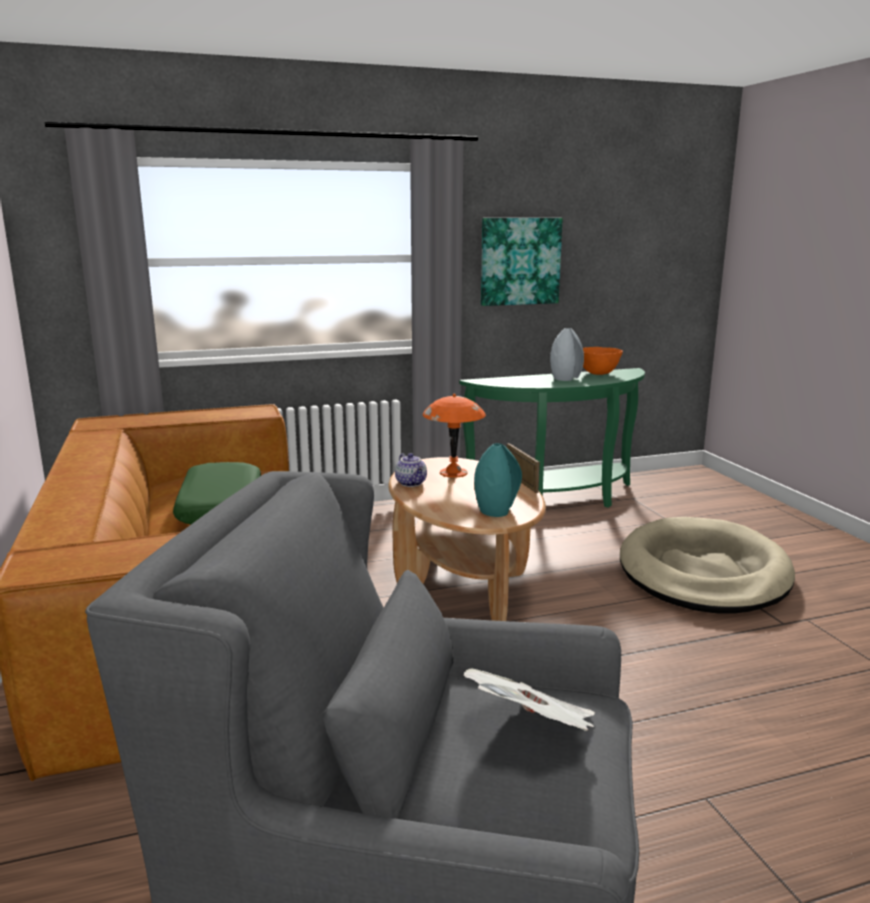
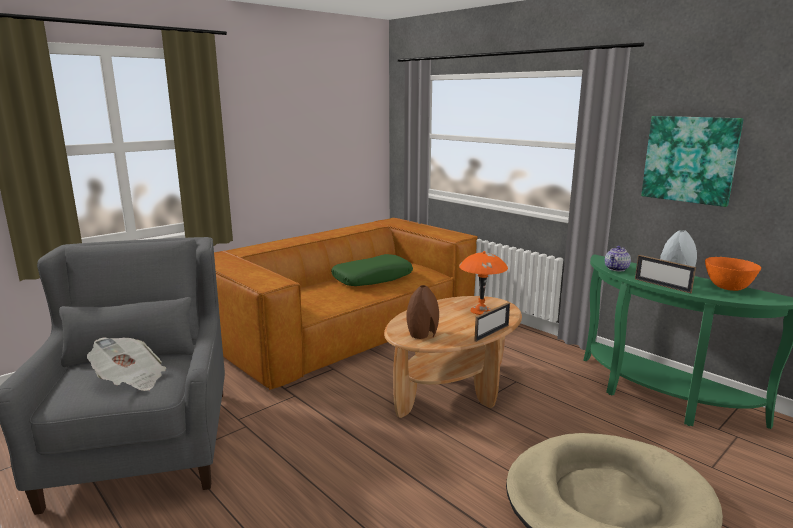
camera: 65 degrees right, 0 degrees up
(412, 483) = (444, 304): teapot -> teapot (617, 269)
(496, 510) = (423, 334): turquoise vase -> brown vase
(575, 384) = (662, 285): none -> picture frame

